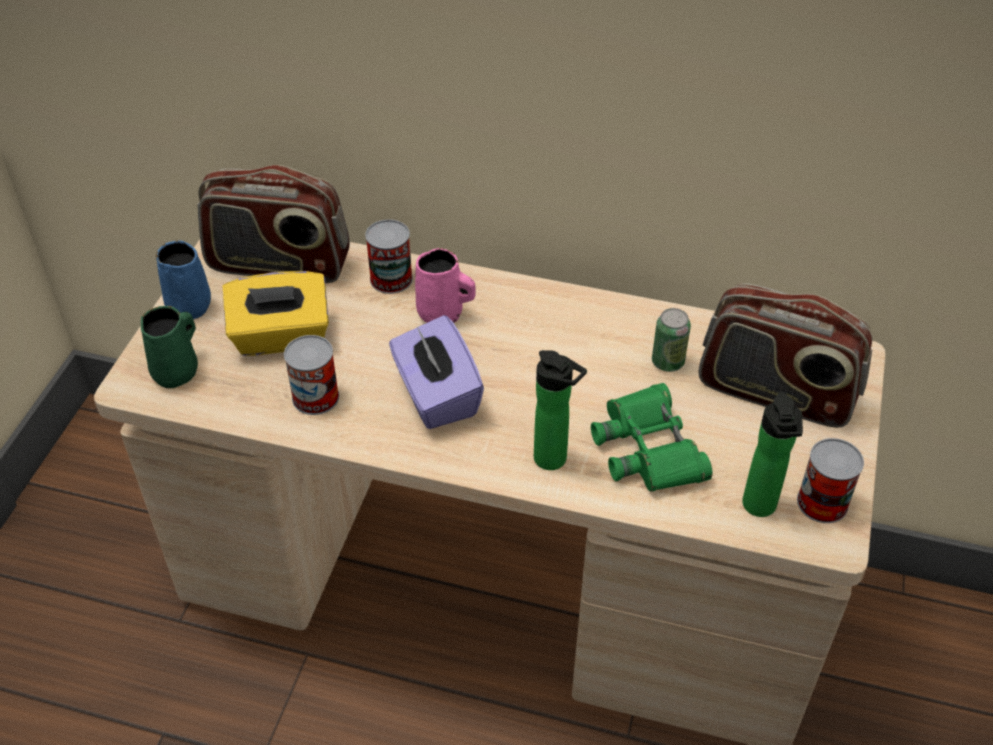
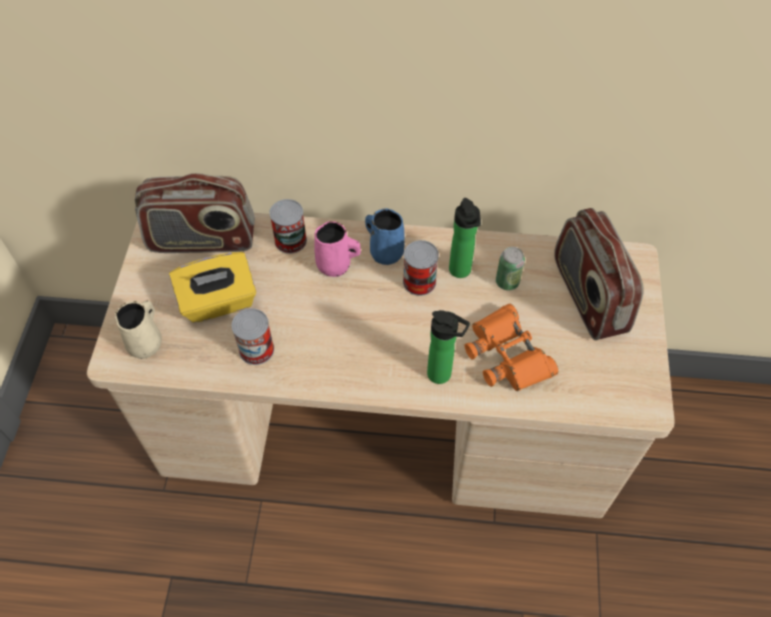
camera: 10 degrees left, 10 degrees up
(177, 371) = (146, 343): green mug -> beige mug
(188, 304) = (140, 284): blue mug -> blue mug (385, 251)
(436, 395) = (345, 334): purple tissue box -> none
(648, 448) = (507, 355): green binoculars -> orange binoculars
(760, 508) = (594, 391): bottle -> bottle (460, 272)
(775, 393) = (587, 296): radio -> radio turned 60 degrees clockwise
(822, 502) = (635, 379): can -> can (419, 281)

